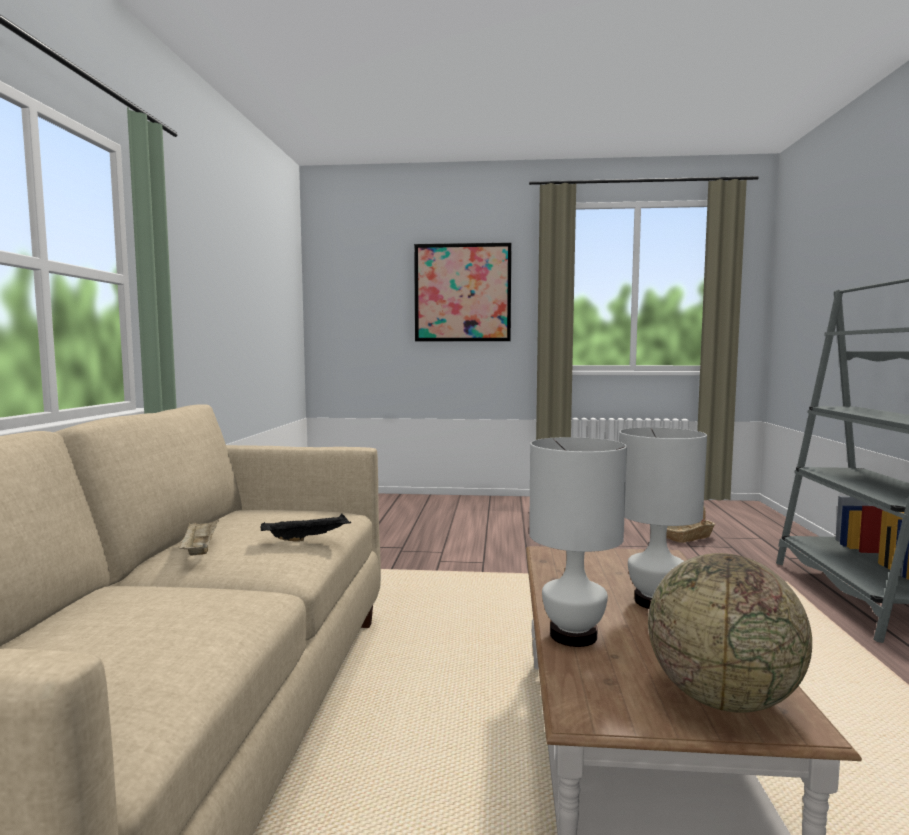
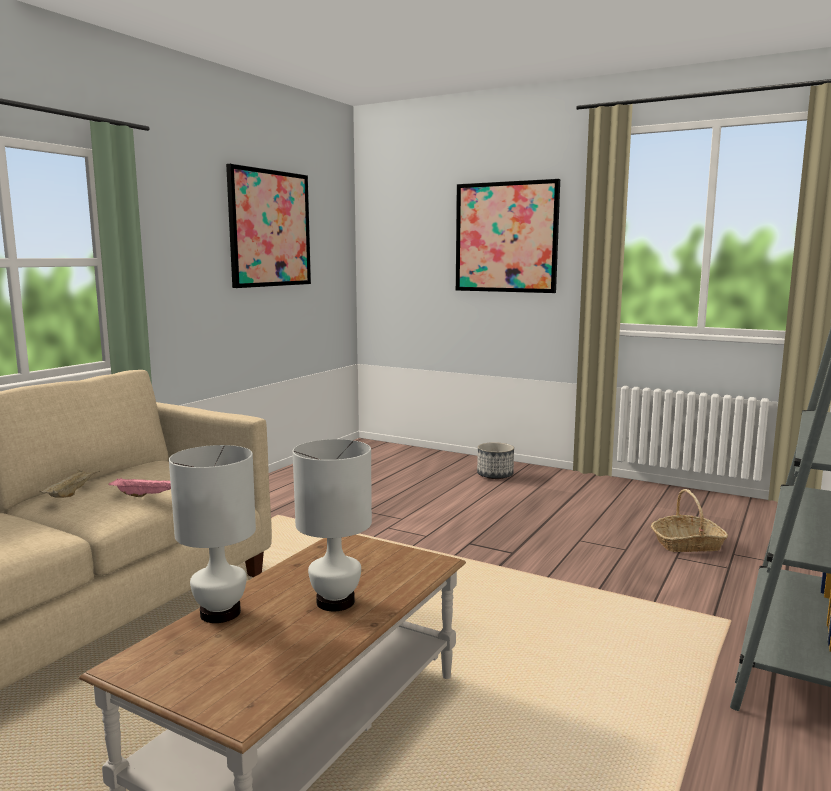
camera: 25 degrees right, 5 degrees up
(251, 271) = (269, 228): none -> picture
(307, 538) = (148, 495): black tray -> pink tray
(475, 507) = (495, 475): none -> planter
(722, 699) = (225, 685): globe -> none

